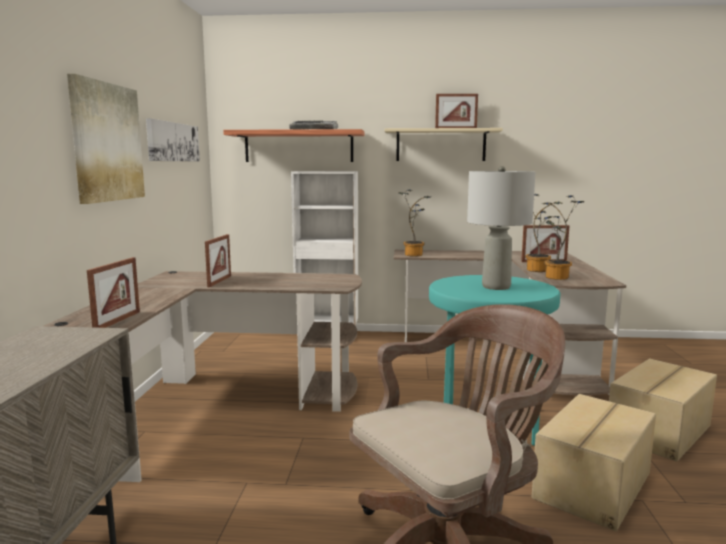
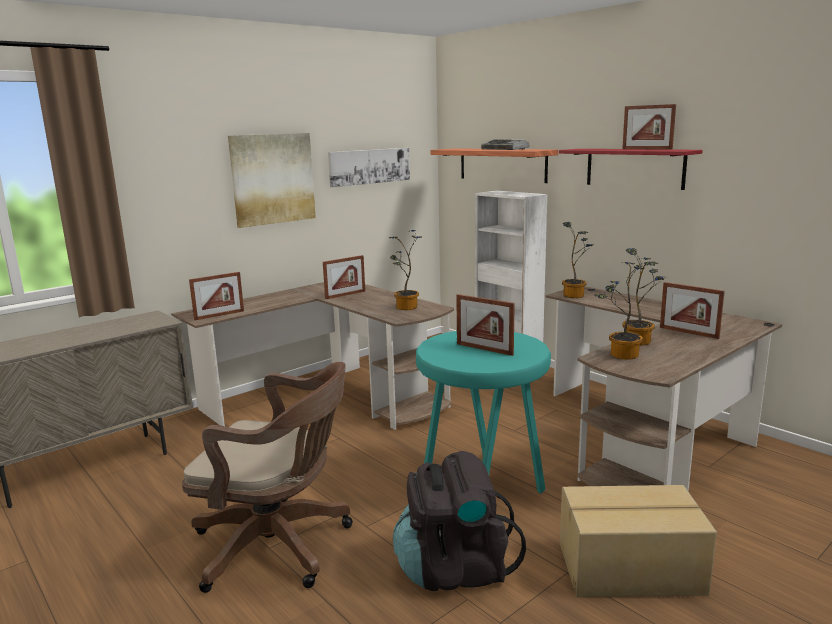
camera: 45 degrees right, 5 degrees up
(316, 280) = (405, 308): none -> potted plant
(440, 145) = (634, 168): beige shelf -> red shelf
(496, 287) = (484, 349): grey table lamp -> picture frame
(594, 486) = (454, 568): cardboard box -> black backpack

